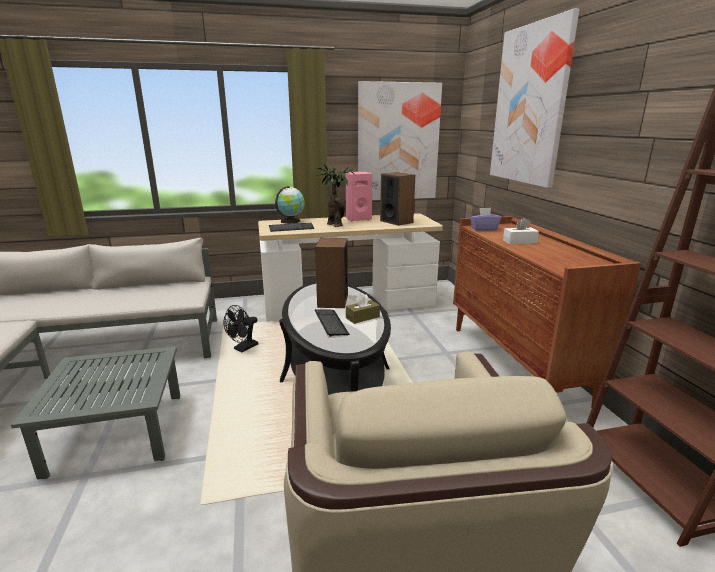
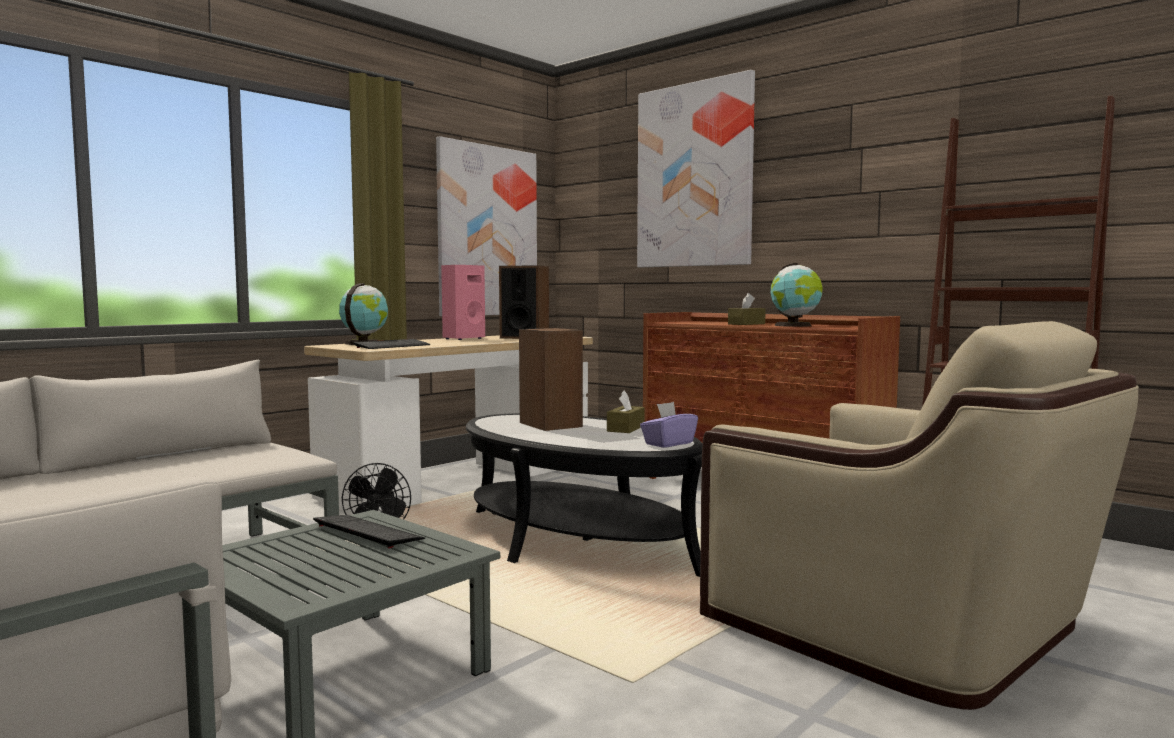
camera: 35 degrees left, 15 degrees down
(331, 323) = (600, 437): keyboard -> keyboard (367, 532)
(334, 225) = (448, 342): potted plant -> none
(483, 229) = (679, 322): purple tissue box -> purple tissue box (668, 443)
(519, 242) = (746, 324): white tissue box -> brown tissue box
(544, 254) = (795, 325): none -> globe

